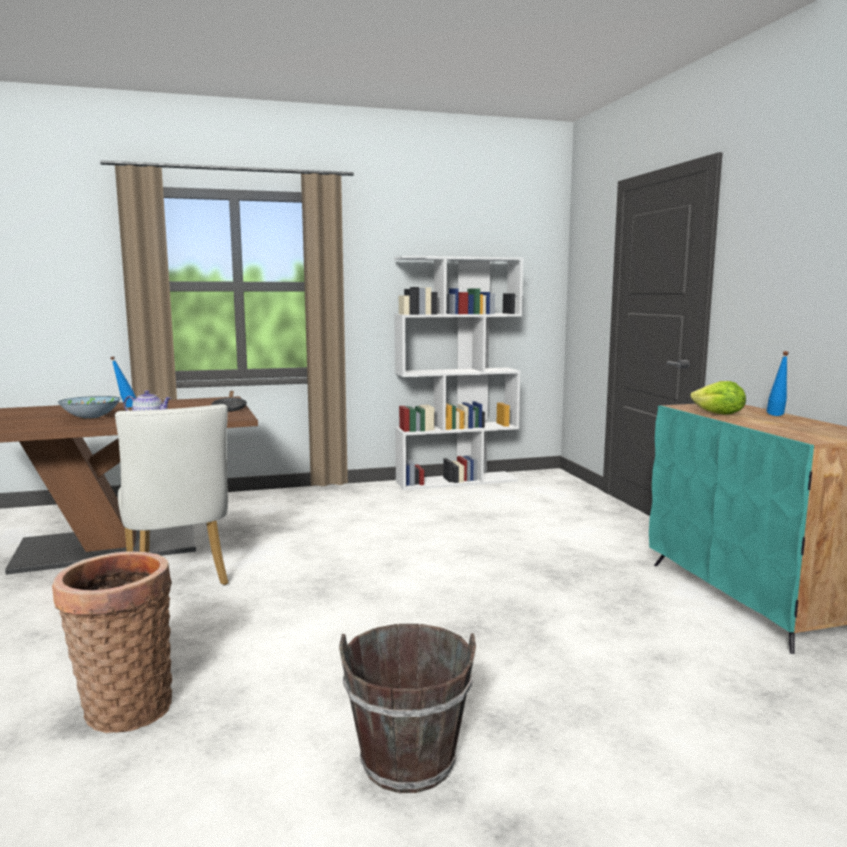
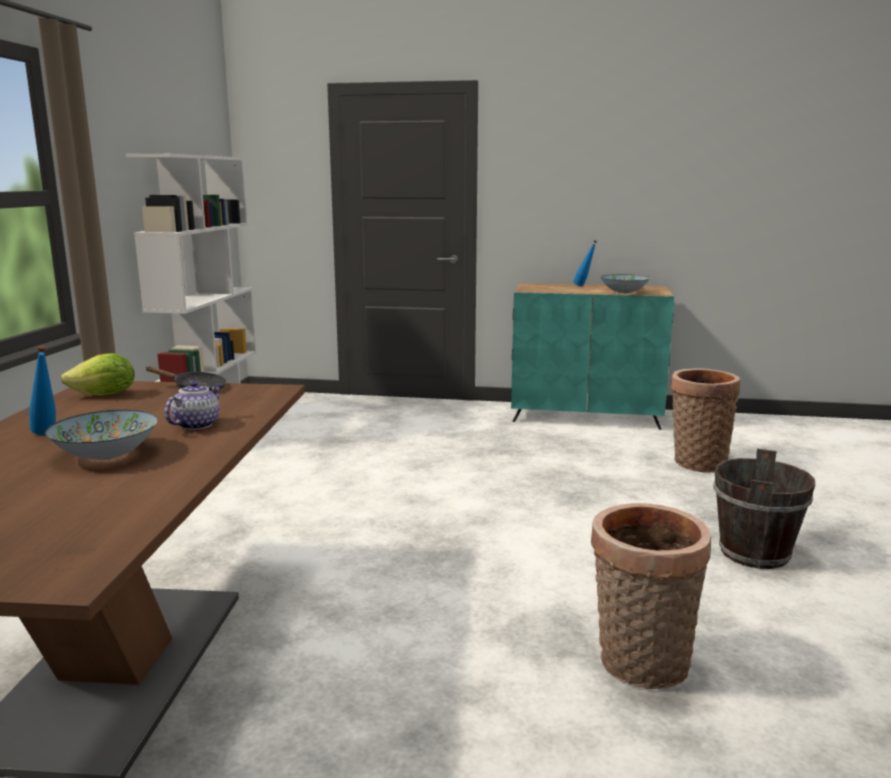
camera: 65 degrees left, 5 degrees up
(179, 578) = (326, 616): white chair -> none
(693, 694) = (697, 462): none -> basket
(719, 414) = (566, 291): lettuce -> lettuce (105, 395)
(776, 428) = (624, 292): none -> bowl

